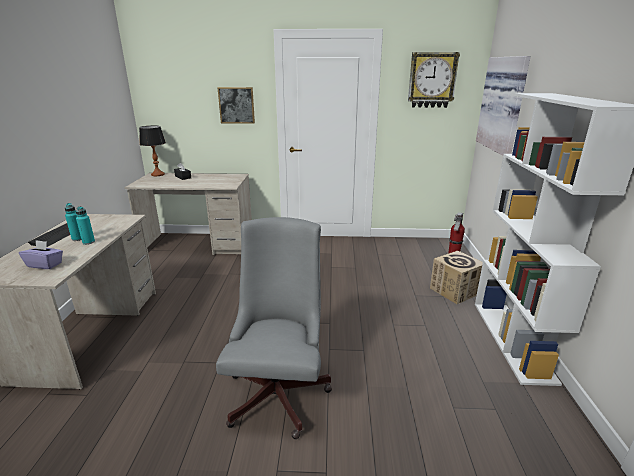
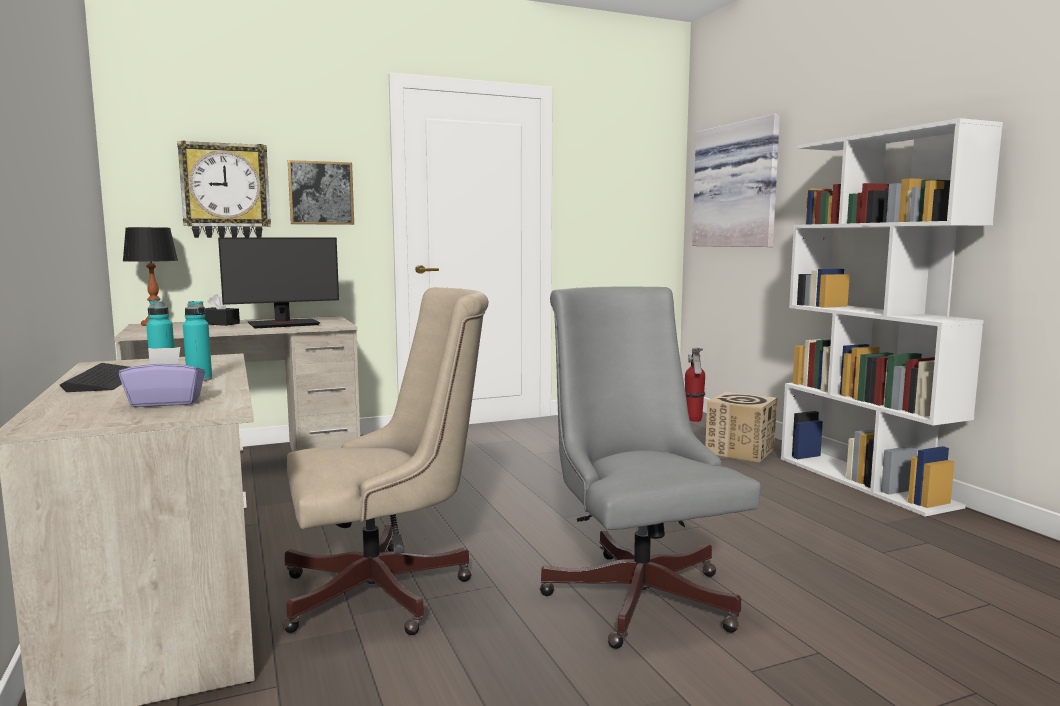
camera: 25 degrees left, 15 degrees down
(174, 351) = (388, 591): none -> beige office chair
(207, 181) = (283, 324): none -> monitor
(432, 80) = (621, 163): wall clock -> wall clock (225, 191)

